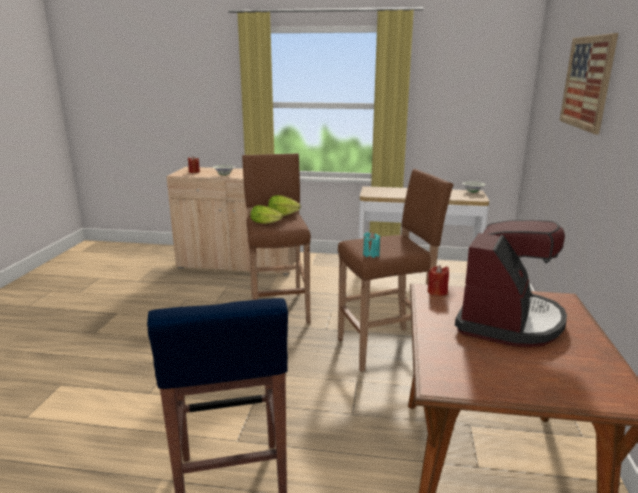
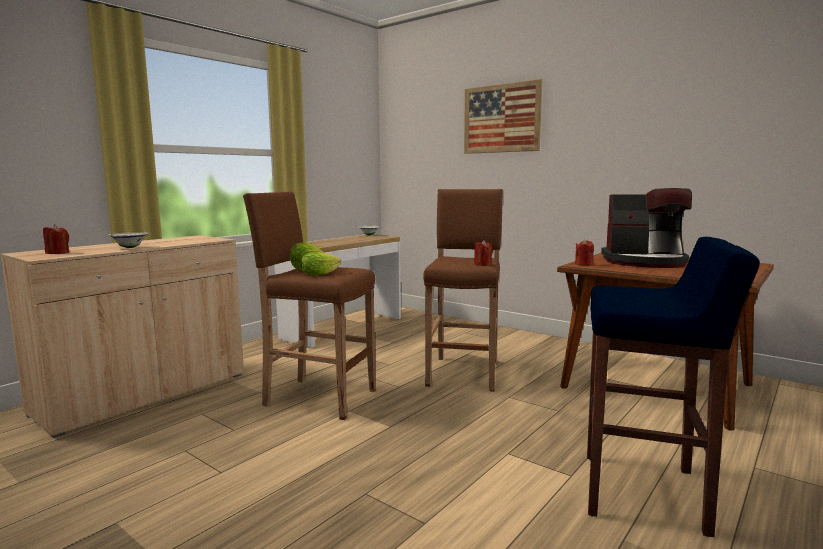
camera: 60 degrees left, 10 degrees down
(371, 255) = (482, 264): turquoise candle -> red candle
(508, 321) = (644, 262): coffee machine -> coffee machine turned 135 degrees clockwise

